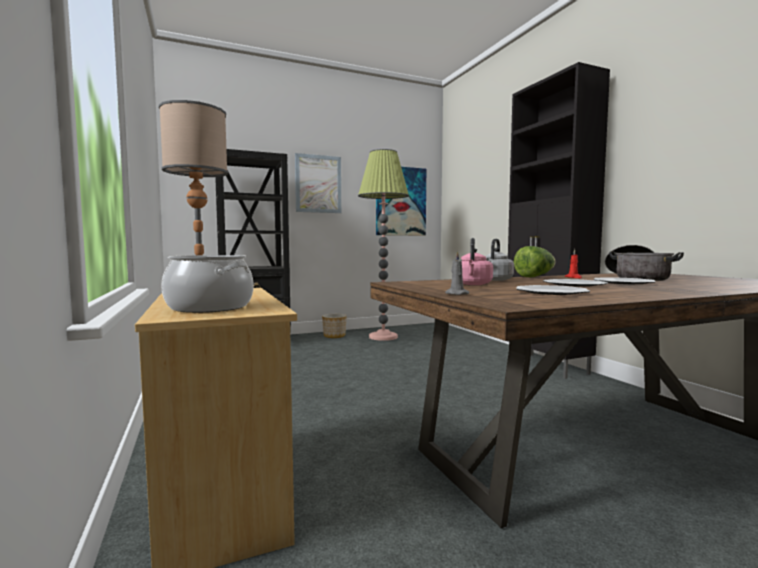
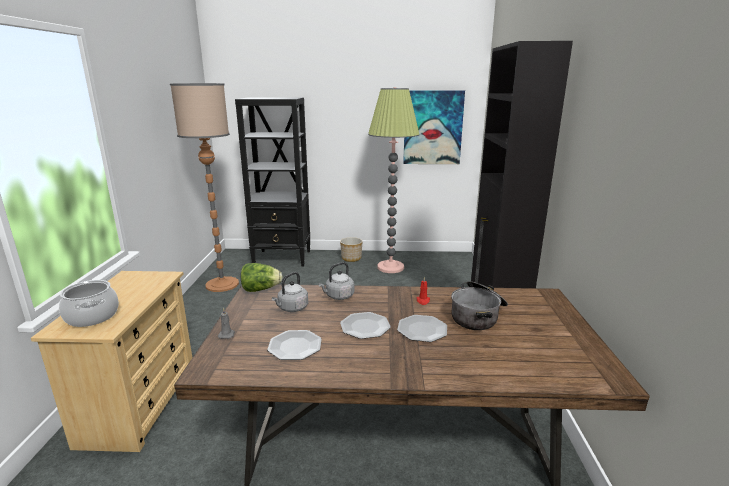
camera: 25 degrees right, 15 degrees up
(318, 184) = (344, 114): picture -> none
(473, 284) = (292, 308): pink kettle -> grey kettle
(534, 276) = (396, 290): lettuce -> lettuce (261, 289)

